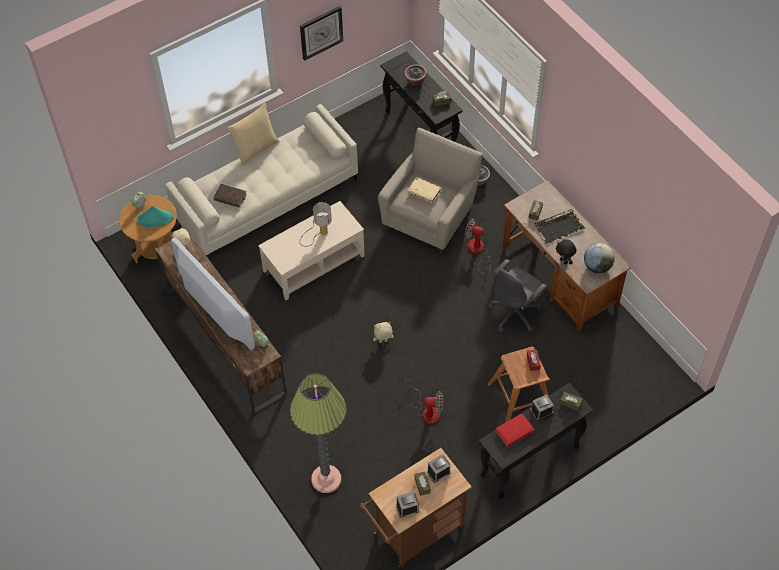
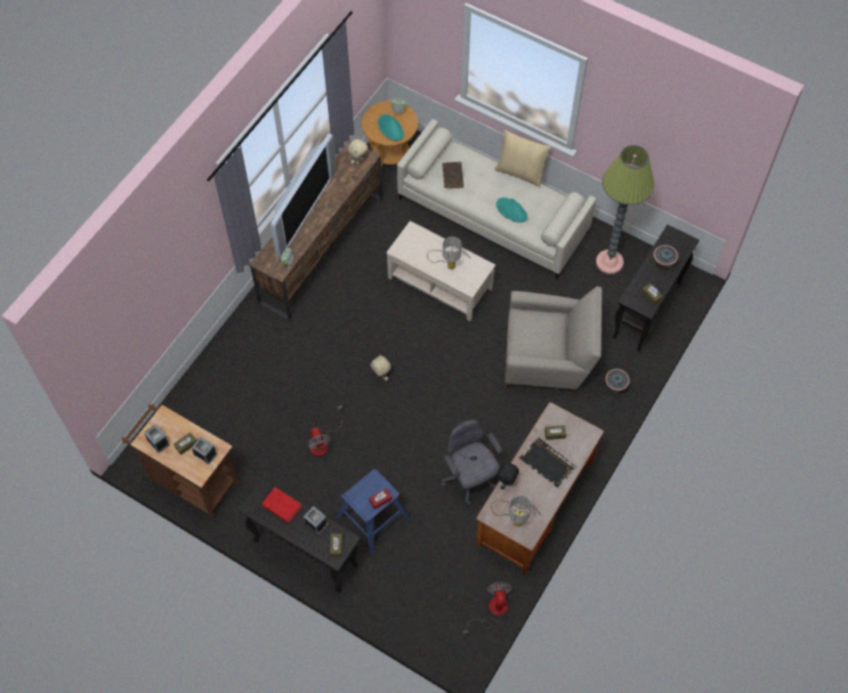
camera: 65 degrees right, 5 degrees up
(291, 169) = (511, 210): none -> turquoise hat
(321, 32) = (632, 142): wall clock -> none
(326, 479) = (216, 387): floor lamp -> floor lamp (609, 262)
(424, 192) = (540, 330): beige book -> none
(477, 251) = (527, 417): fan -> fan (492, 611)
(515, 313) = (469, 479): grey office chair -> grey office chair turned 45 degrees clockwise
(520, 398) = (372, 519): brown stool -> blue stool
(597, 266) = (515, 517): globe -> table lamp

